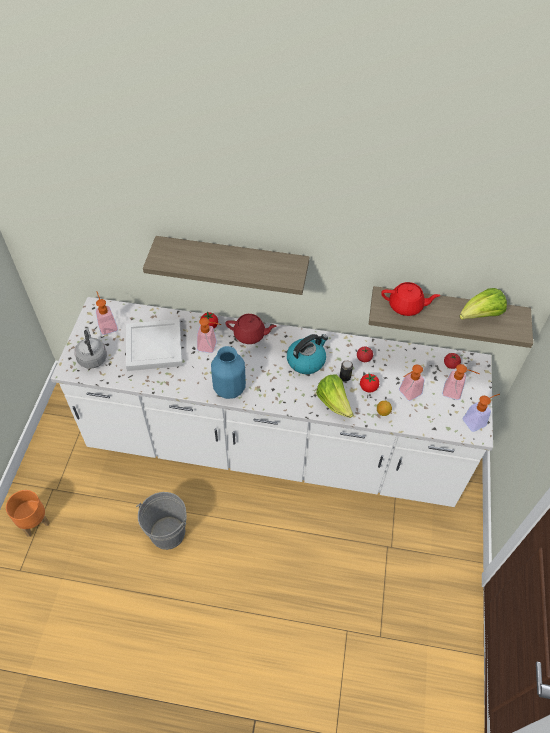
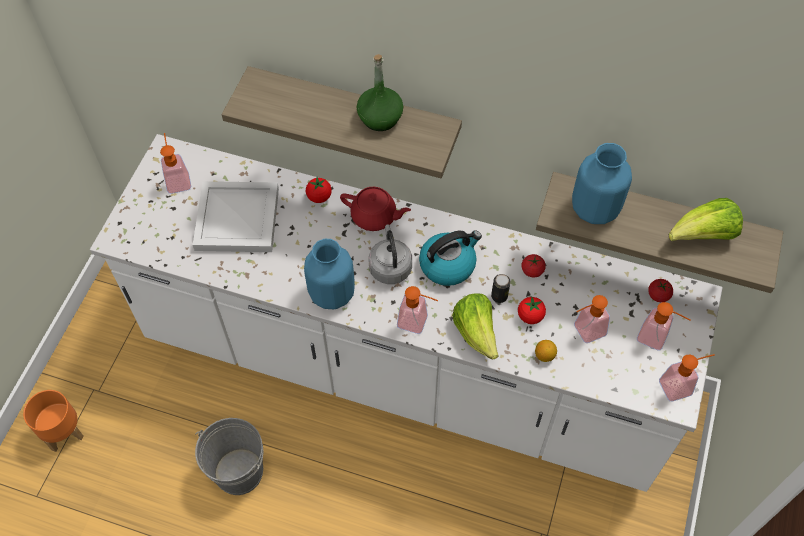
camera: 10 degrees right, 5 degrees up
(92, 357) = (150, 225): grey kettle -> grey kettle (390, 267)
(210, 346) = (316, 228): soap dispenser -> soap dispenser (418, 323)
(253, 260) = (380, 118): none -> green bottle
(406, 306) = (595, 209): red teapot -> blue vase

